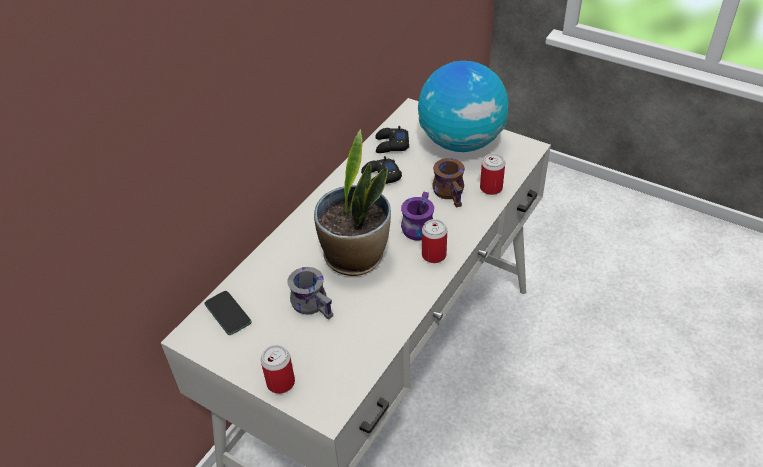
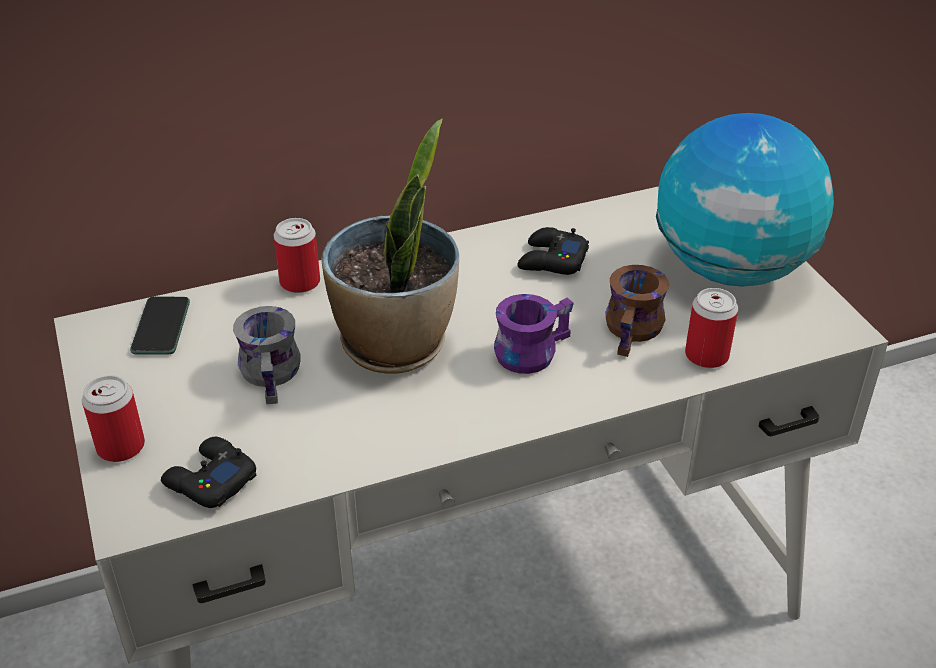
camera: 35 degrees right, 5 degrees down
(391, 145) = (617, 225): black game controller -> black game controller (209, 480)
(434, 255) = (507, 402): can -> can (300, 282)

